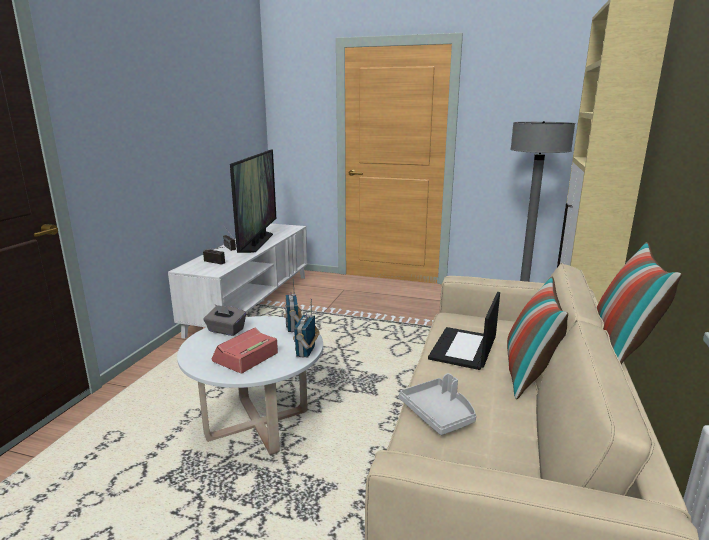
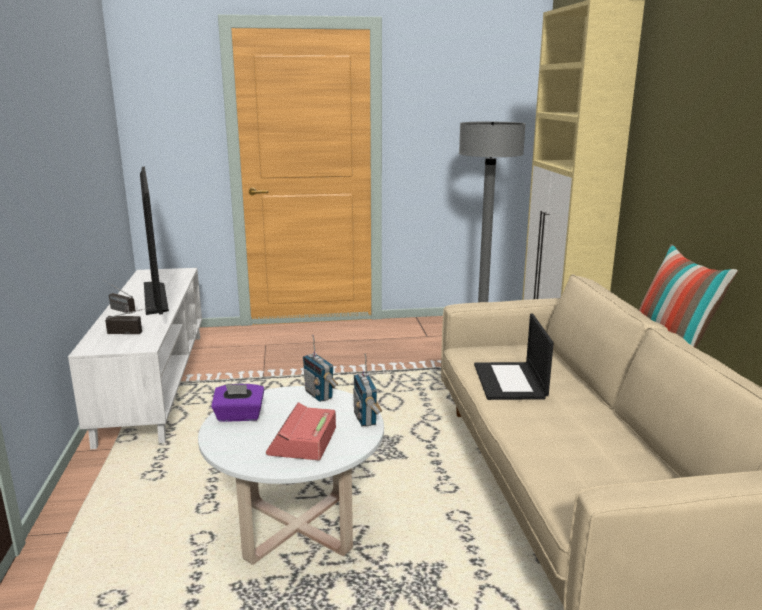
camera: 25 degrees left, 0 degrees up
(226, 330) = (239, 416): grey tissue box -> purple tissue box
(439, 413) = (550, 450): grey tray -> none
(529, 375) = (589, 394): pillow -> none

